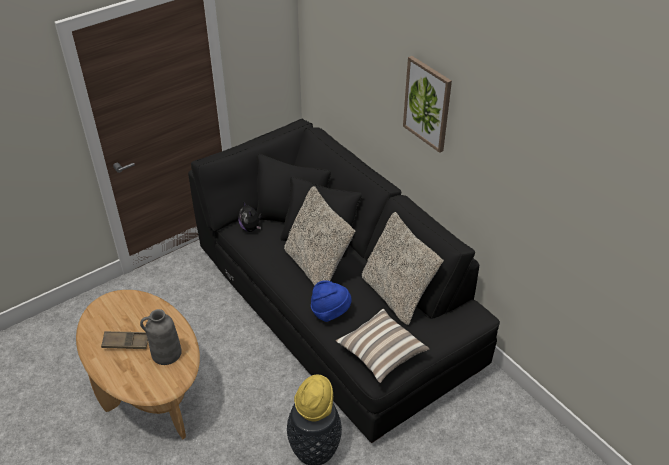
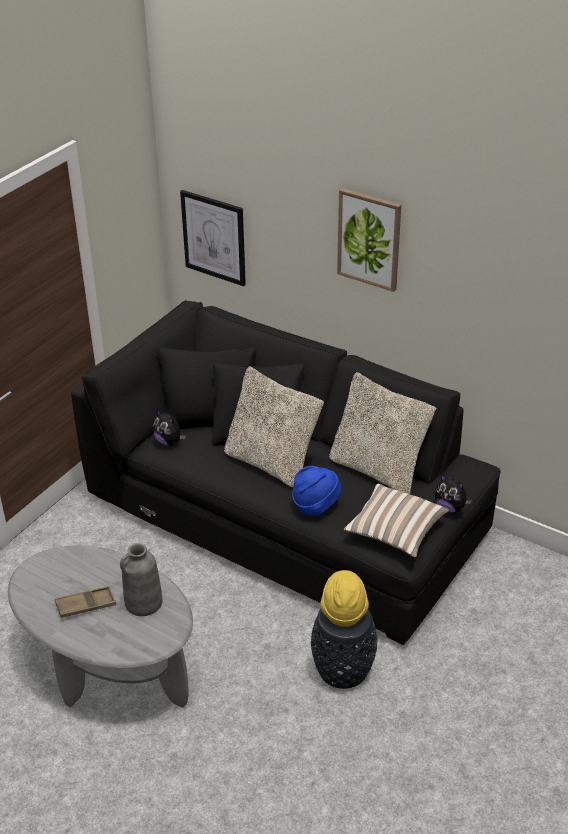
camera: 20 degrees left, 5 degrees down
(149, 388) = (109, 665): brown coffee table -> grey coffee table
(328, 74) = (214, 237): none -> picture
(437, 345) = (450, 507): none -> plush toy

